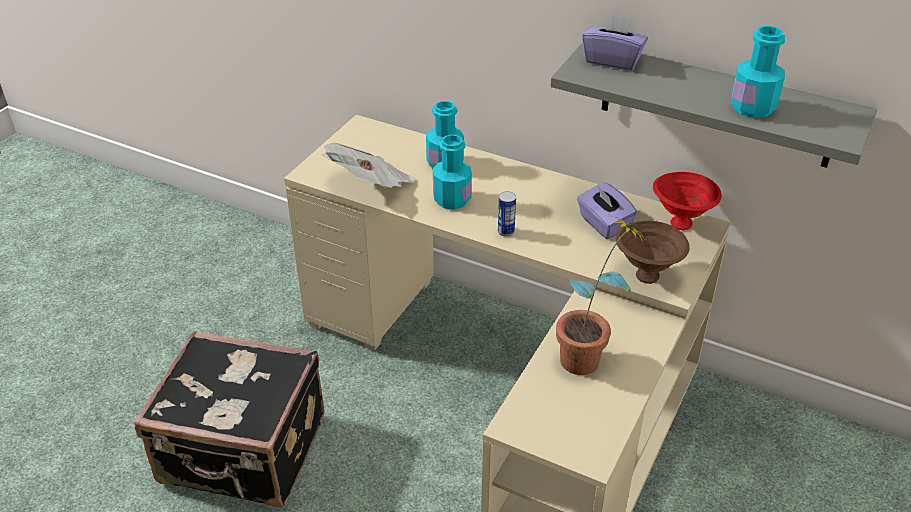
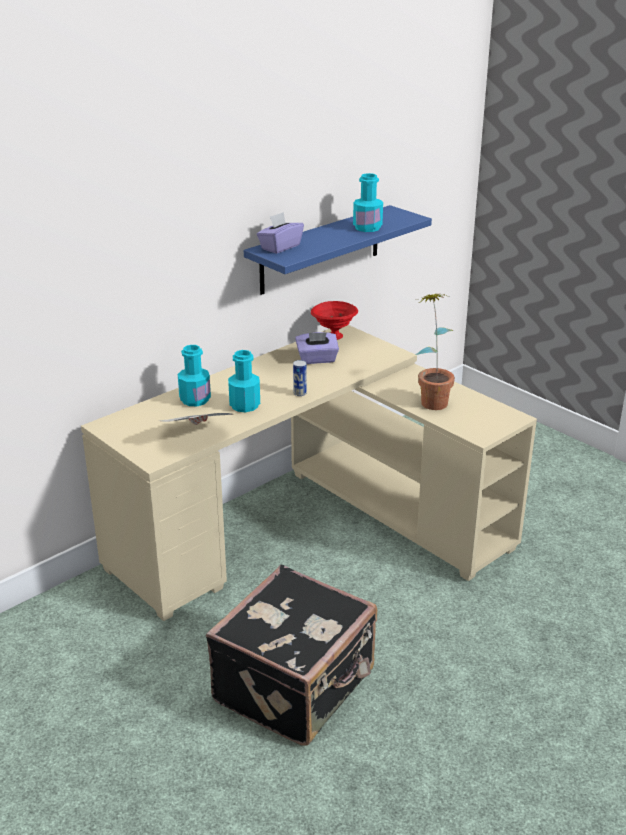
camera: 70 degrees left, 10 degrees down
(645, 275) = (378, 359): brown bowl -> none
(716, 105) = (320, 250): grey shelf -> blue shelf

